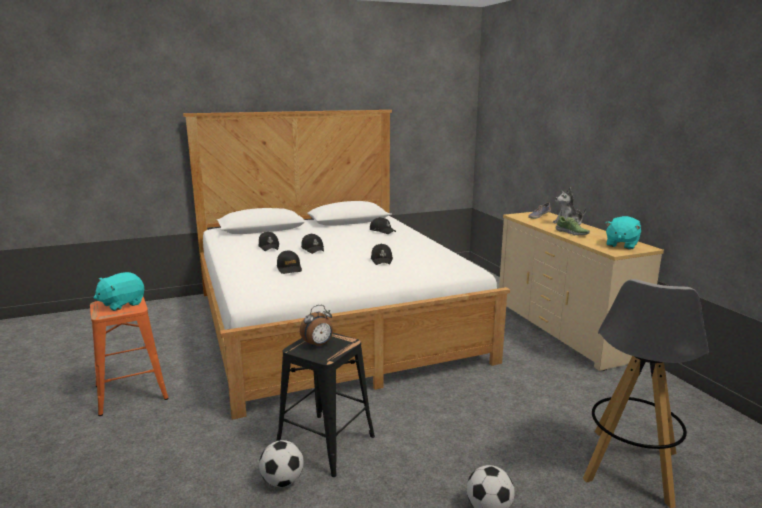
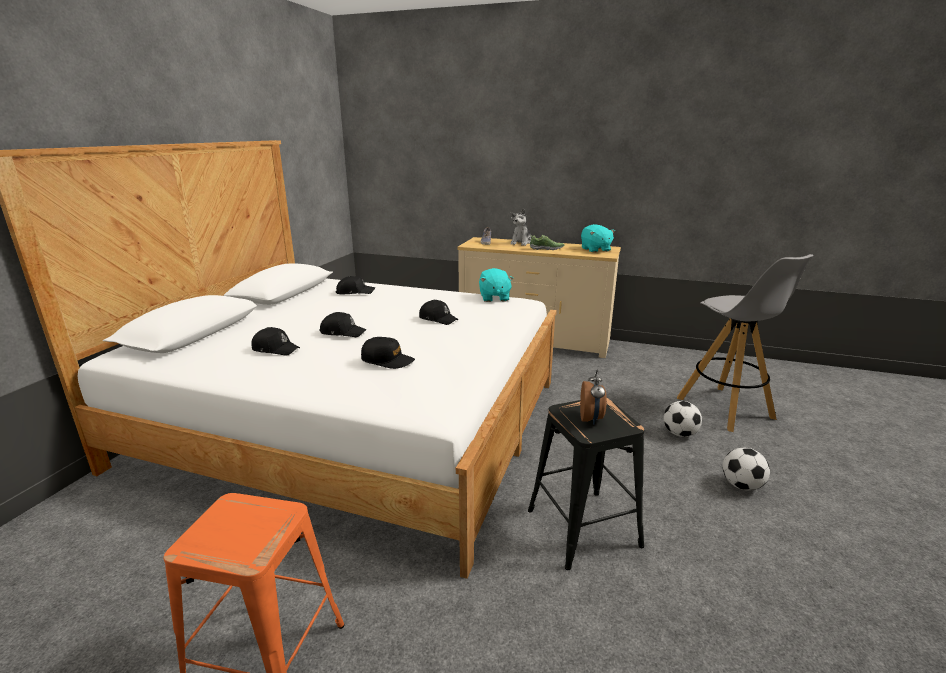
camera: 50 degrees left, 5 degrees up
(121, 304) = (238, 523): turquoise plush toy -> turquoise plush toy (494, 298)
(282, 481) = (626, 587): football -> football (679, 433)

